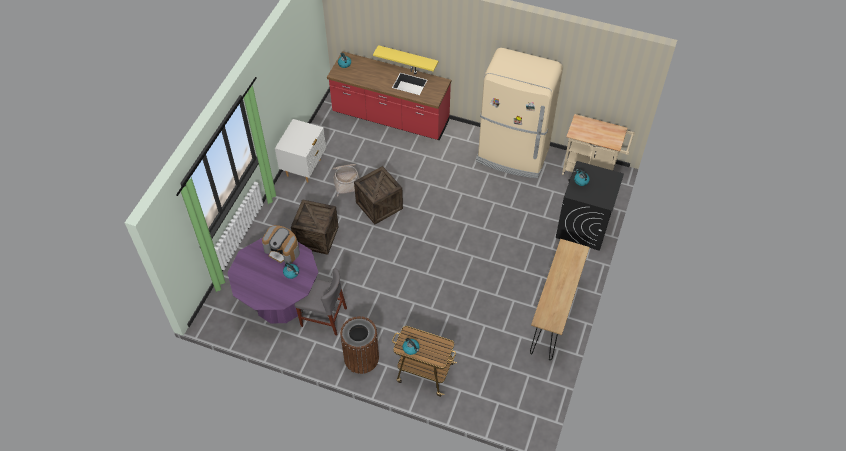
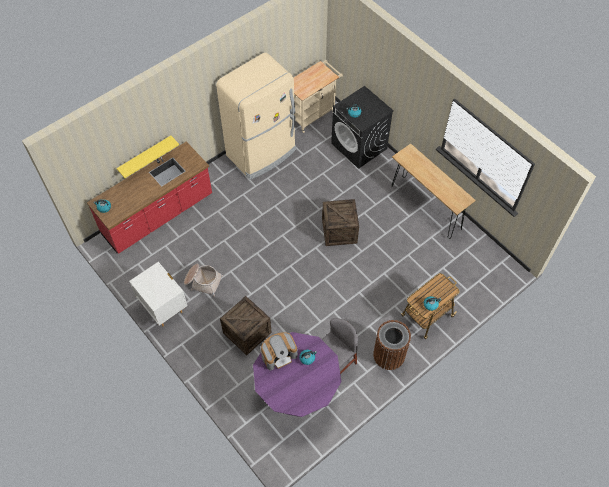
camera: 60 degrees left, 5 degrees up
(379, 205) = (246, 269): crate -> crate (339, 231)

